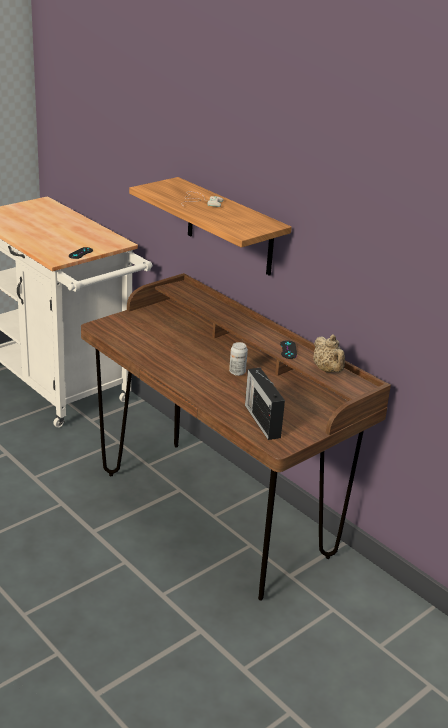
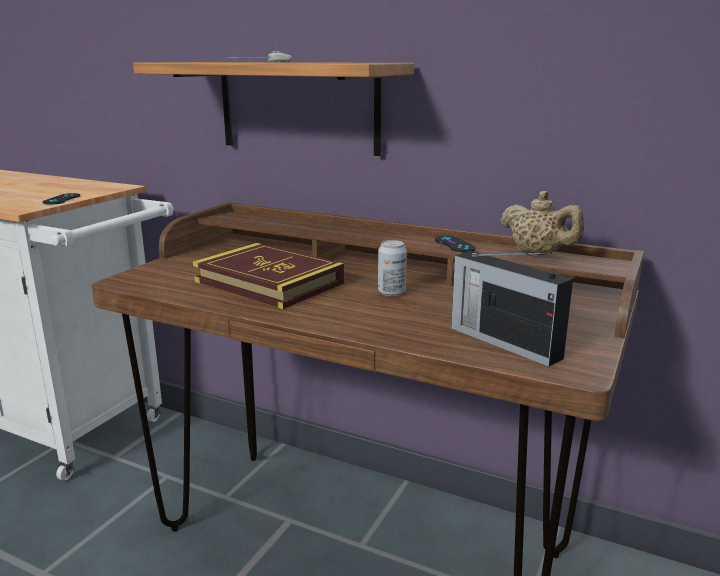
camera: 20 degrees left, 10 degrees down
(175, 347) = (268, 282): none -> book

